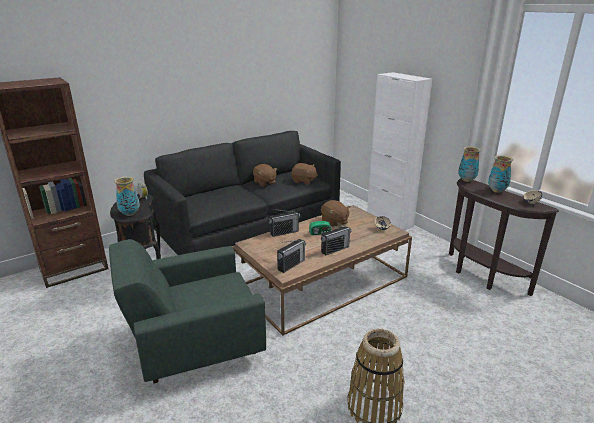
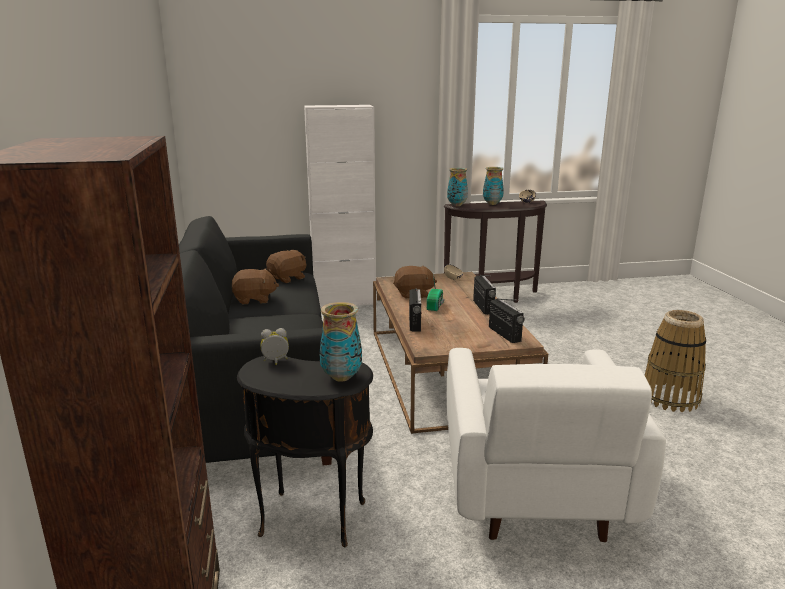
camera: 65 degrees left, 5 degrees down
(194, 345) = (533, 491): green armchair -> white armchair

